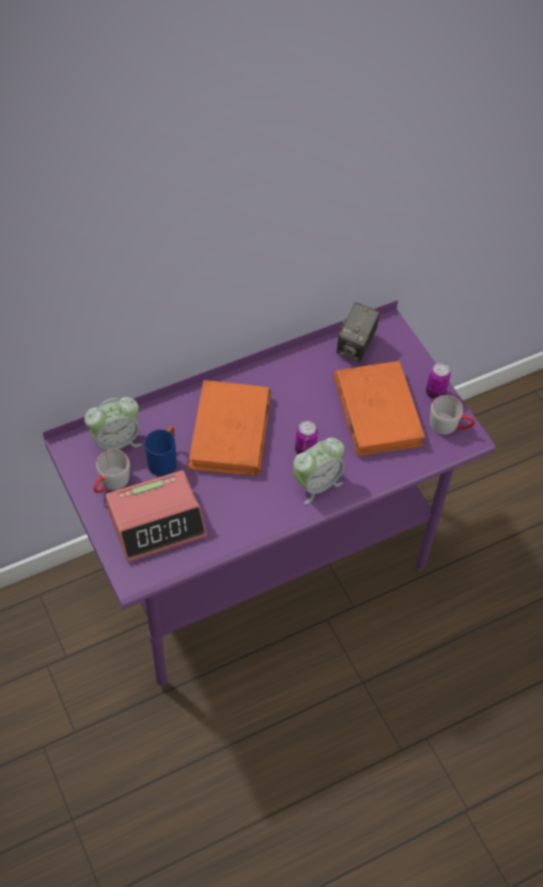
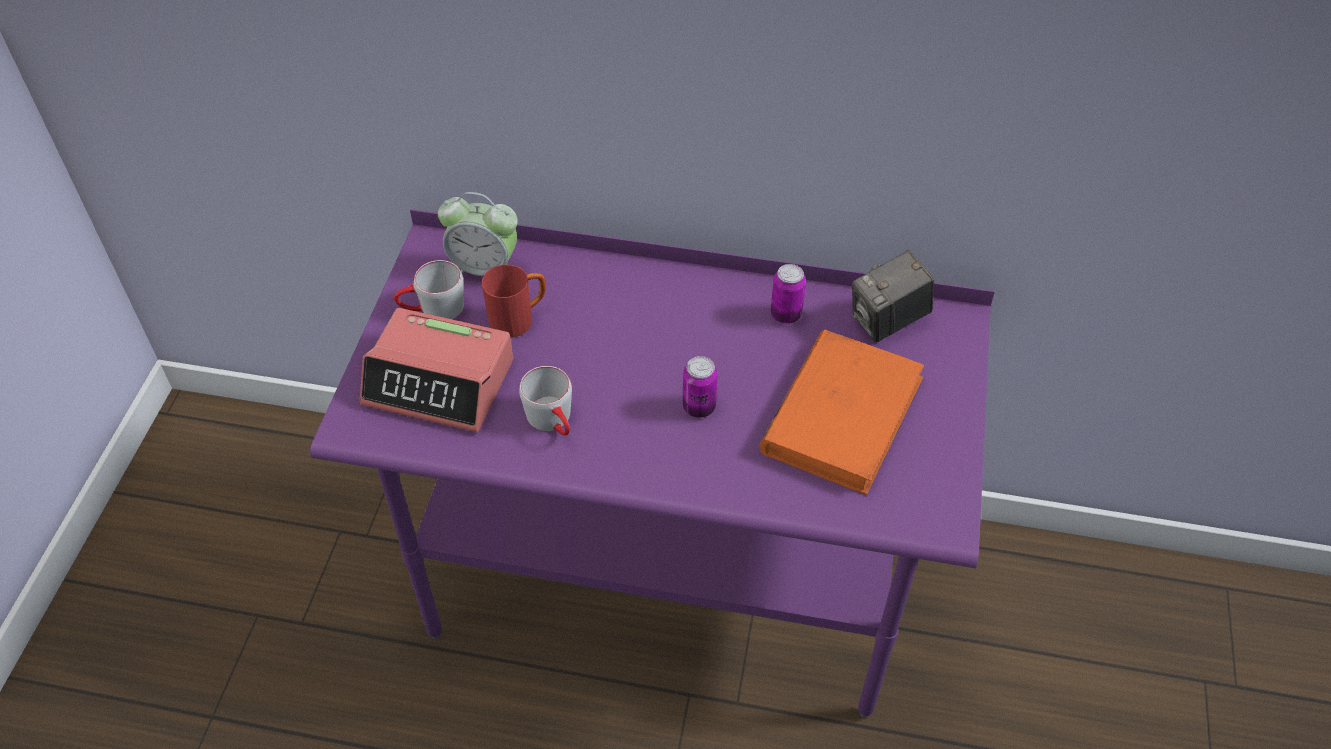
camera: 40 degrees right, 5 degrees down
(164, 459) = (519, 318): blue mug -> red mug
(230, 432) = (626, 332): orange book -> none
(316, 484) = (674, 456): alarm clock -> none
(435, 393) = (949, 438): can -> can (786, 314)
(449, 426) = (930, 492): grey mug -> grey mug (554, 422)

